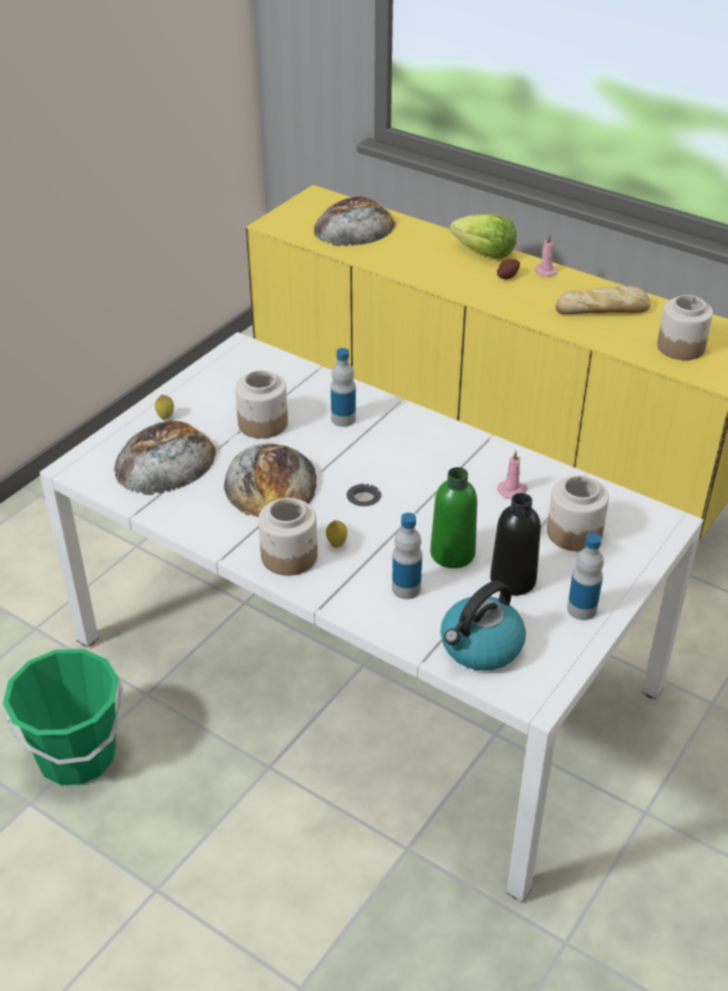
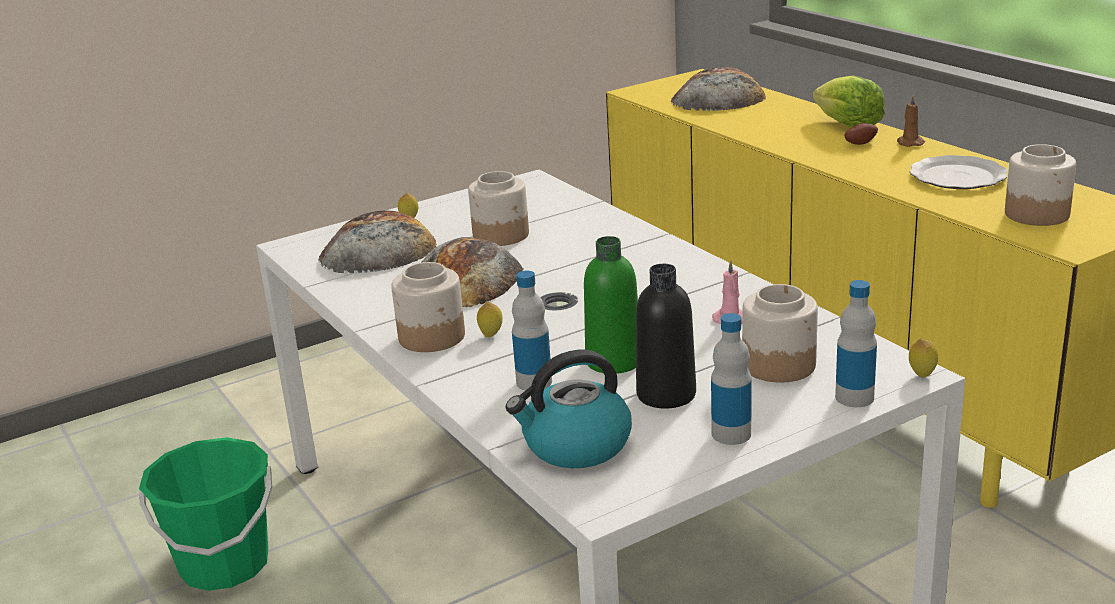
camera: 25 degrees right, 15 degrees down
(343, 419) = (588, 241): bottle -> bottle (854, 397)
(544, 271) = (909, 143): pink candle -> brown candle
(604, 309) = (959, 177): bread -> plate
(675, 522) = (922, 375): none -> lemon

